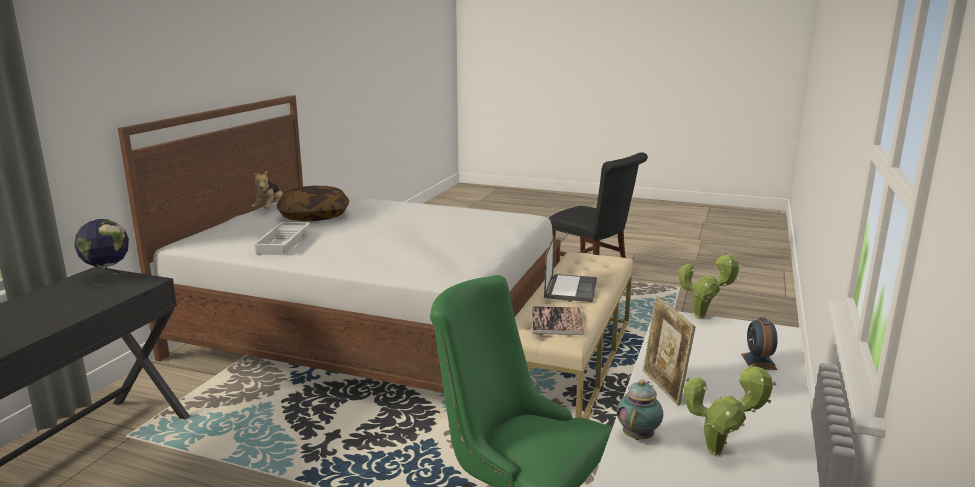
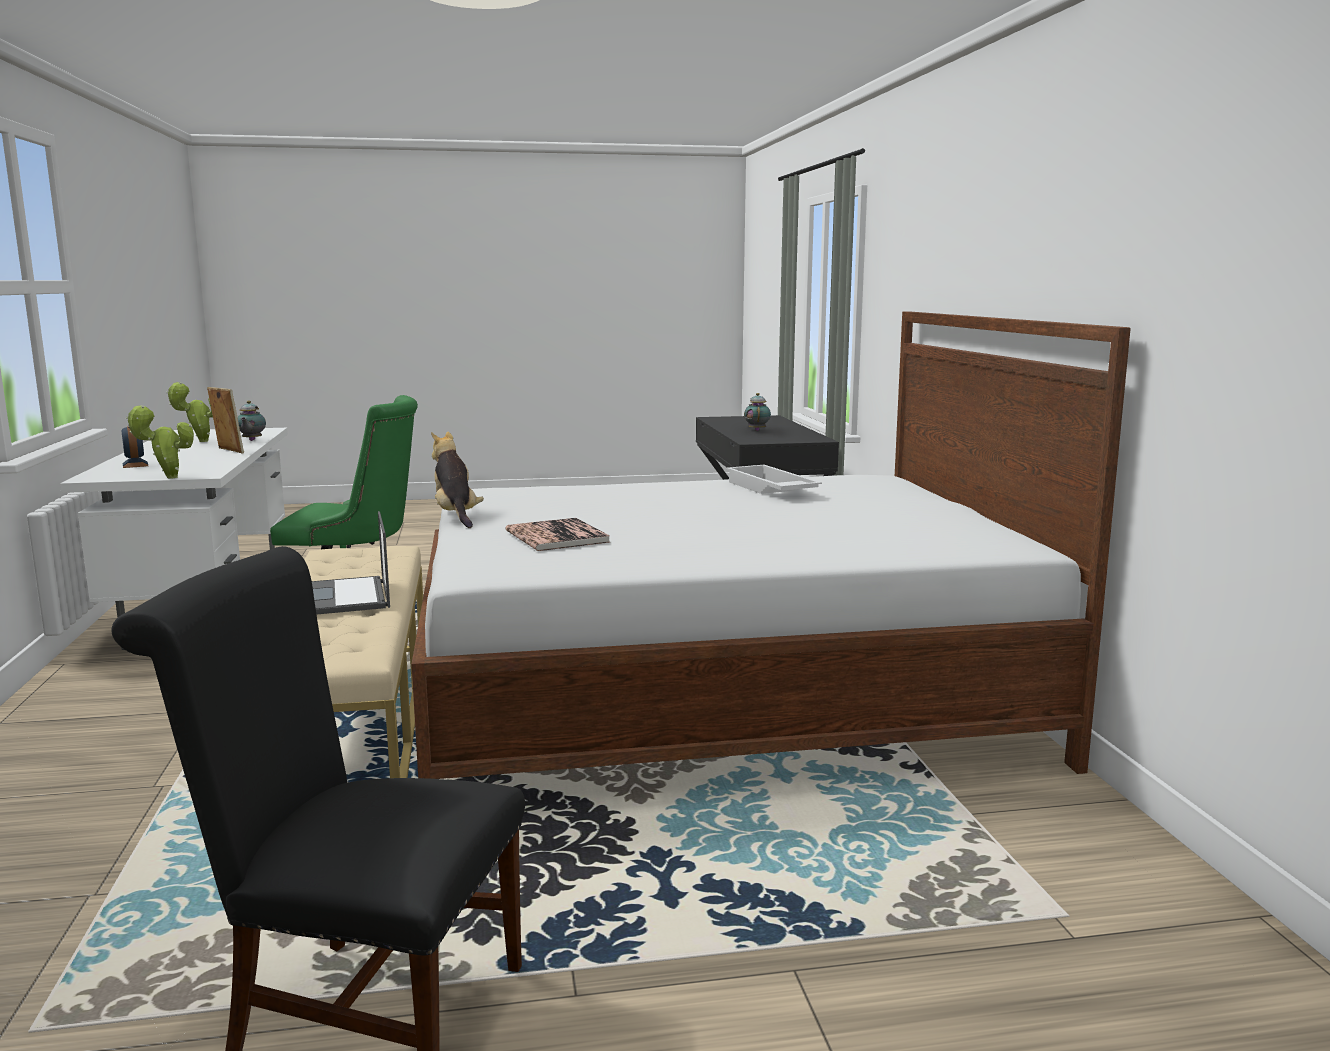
camera: 150 degrees right, 5 degrees down
(63, 305) = (757, 430): none -> teapot
(108, 278) = (792, 439): globe -> none
(270, 208) = (964, 518): plush toy -> plush toy (456, 516)
(314, 216) = (853, 518): pillow -> none
(557, 322) = (350, 561): book -> book (556, 536)

